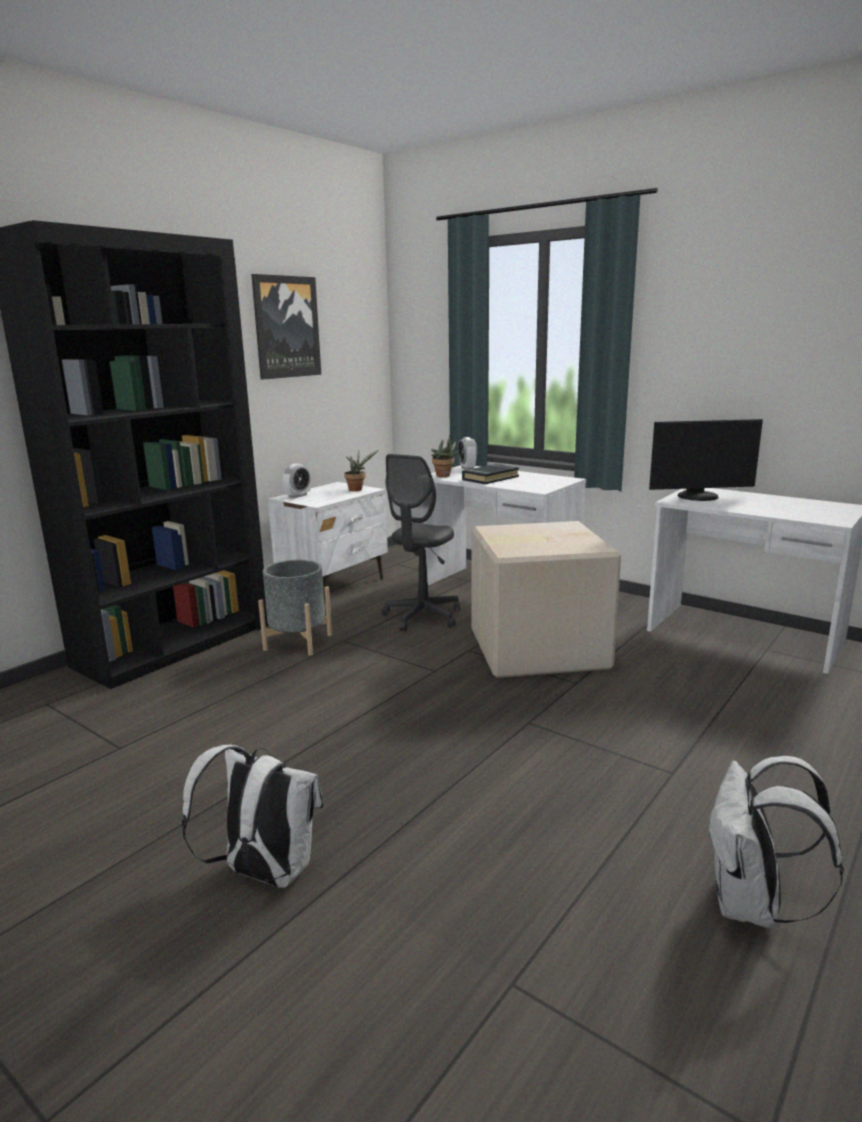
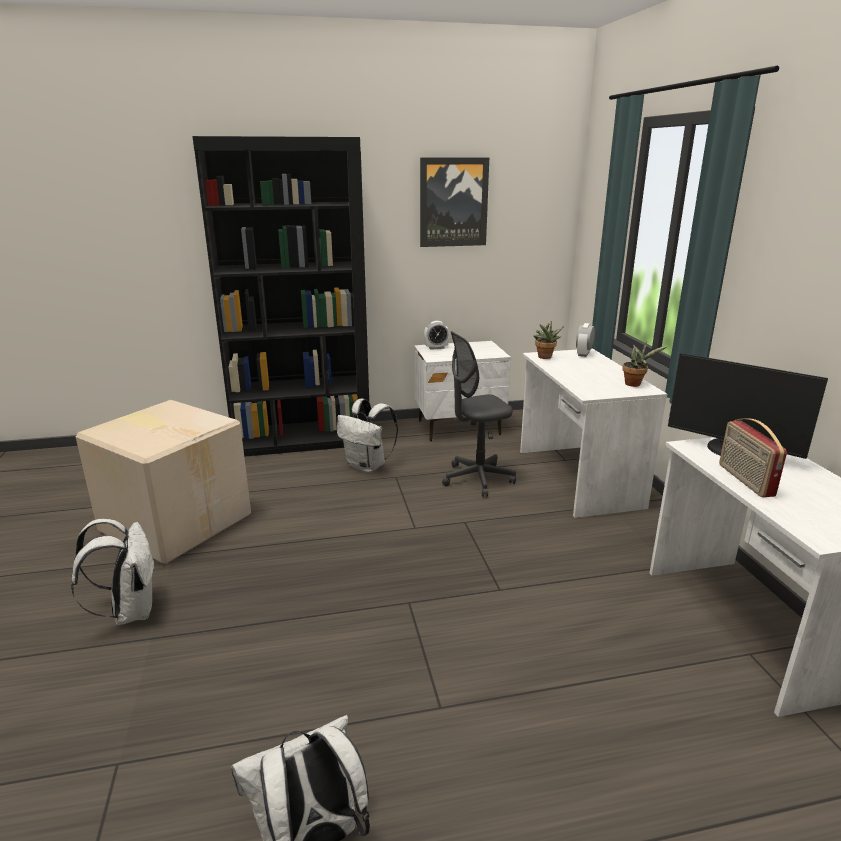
camera: 40 degrees right, 5 degrees up
(298, 642) = (368, 466): grey planter -> white backpack
(357, 489) = (489, 352): potted plant -> potted plant (635, 384)
(490, 478) = (576, 370): black book -> none
(536, 648) = (518, 544): cardboard box -> cardboard box (176, 521)
(741, 508) = (744, 480): none -> radio

